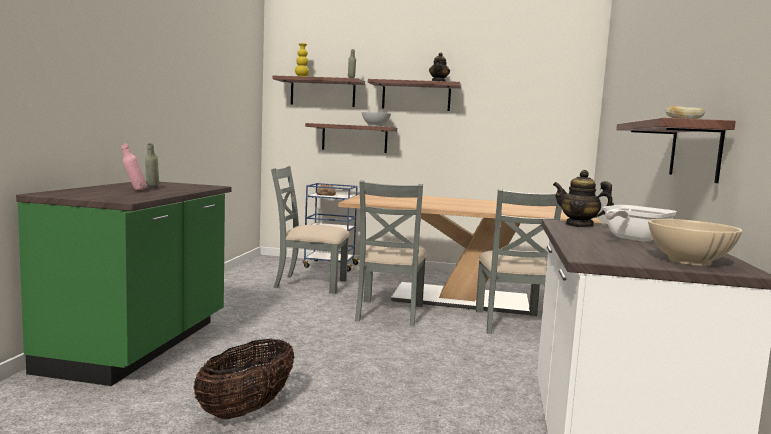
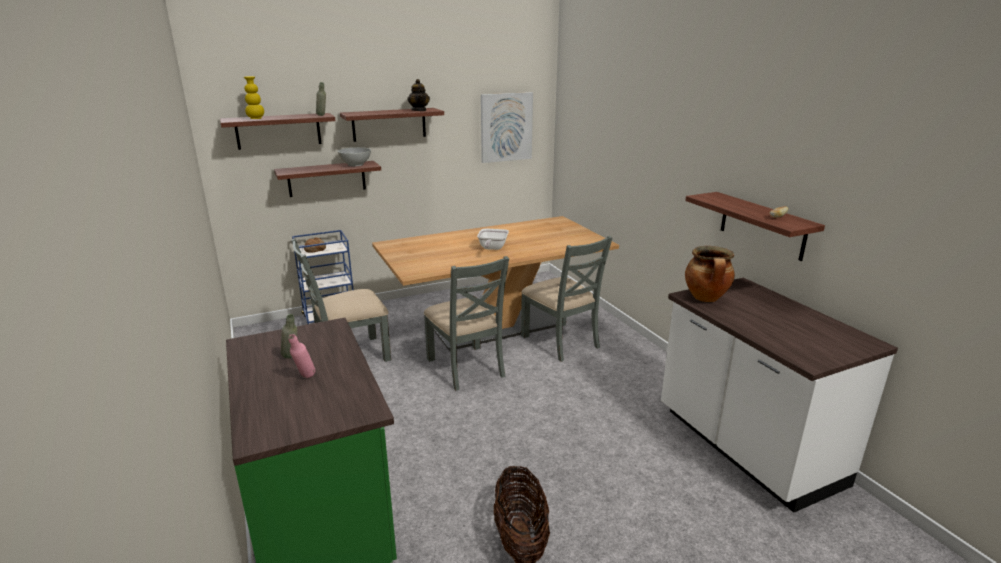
camera: 35 degrees left, 15 degrees up
(538, 111) = (506, 127): none -> picture
(579, 225) = (706, 298): teapot -> cooking pot
(632, 239) = (766, 313): frying pan -> frying pan (492, 248)
(688, 261) = (841, 341): beige bowl -> none

